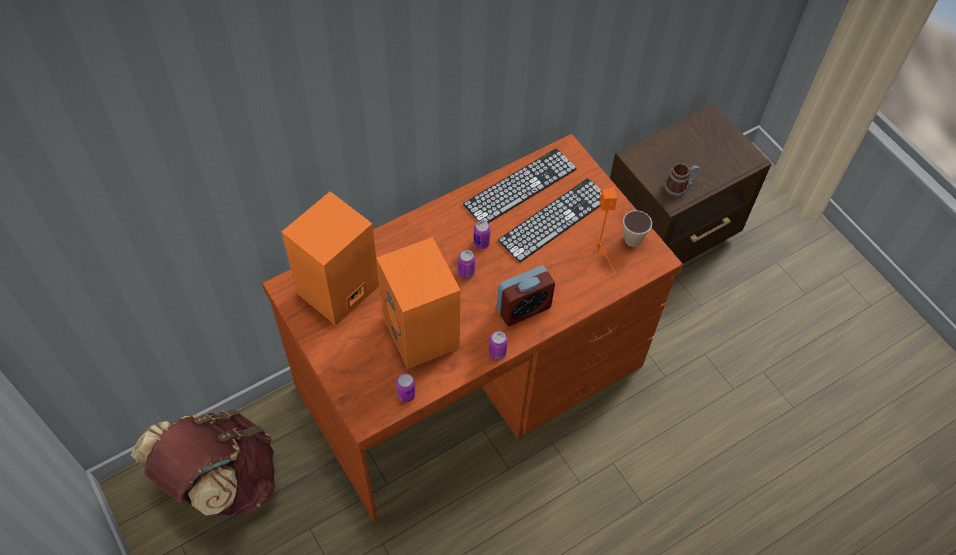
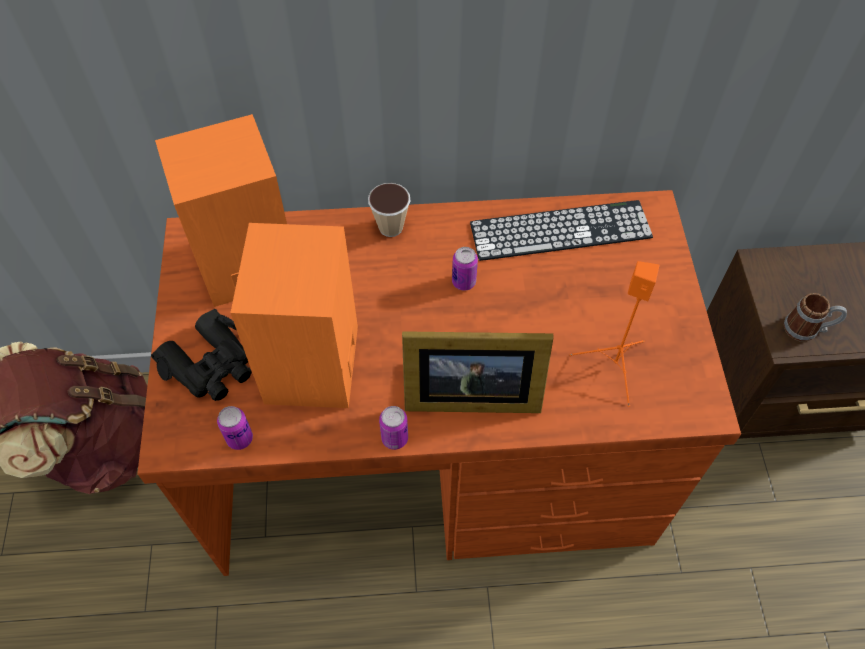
camera: 30 degrees right, 0 degrees up
(359, 361) = (211, 365): none -> black binoculars
(466, 272) = (420, 311): can -> none
(523, 308) = (468, 394): alarm clock -> picture frame
(554, 219) = (582, 291): keyboard -> none
(632, 240) = (681, 366): cup -> cup (391, 227)

